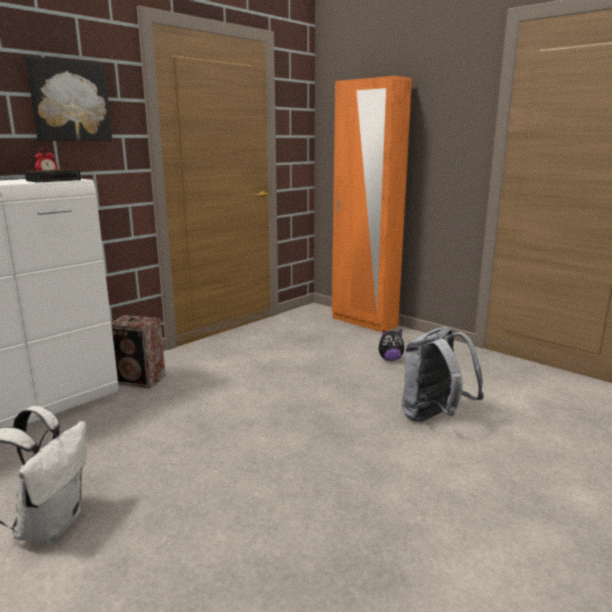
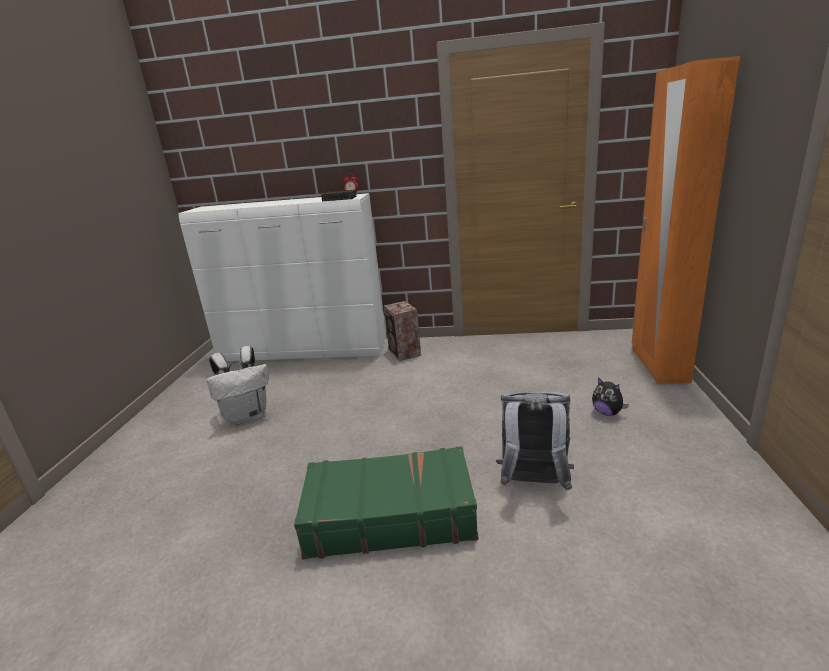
camera: 55 degrees right, 5 degrees up
(69, 101) = (376, 135): picture -> none
(397, 494) = (389, 515): none -> green suitcase

